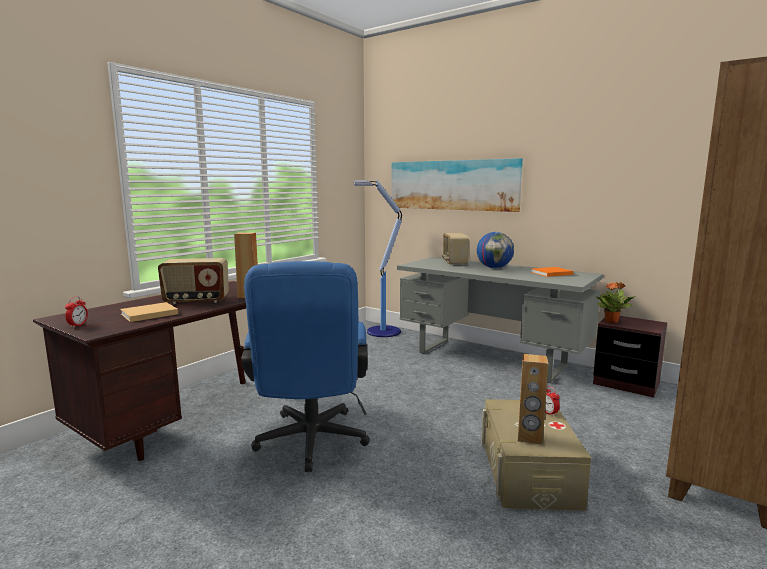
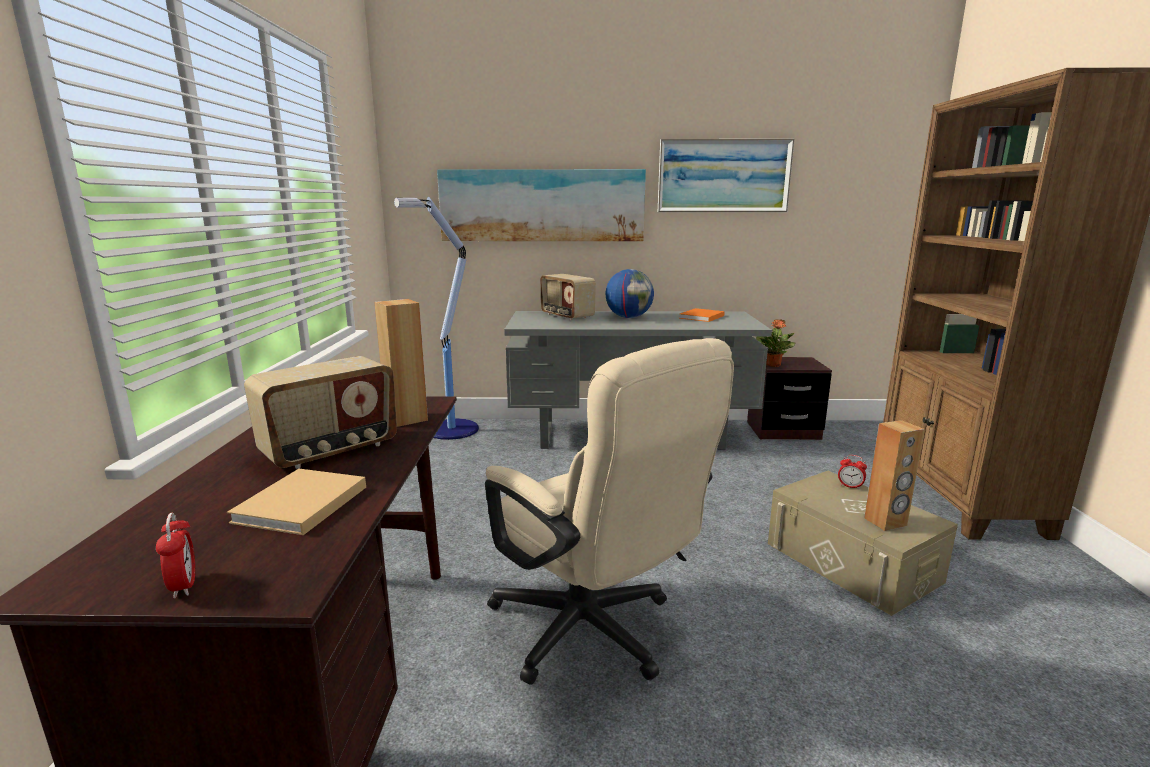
camera: 35 degrees left, 5 degrees up
(310, 444) = (594, 634): blue office chair -> beige office chair
(586, 161) = (723, 176): none -> picture

